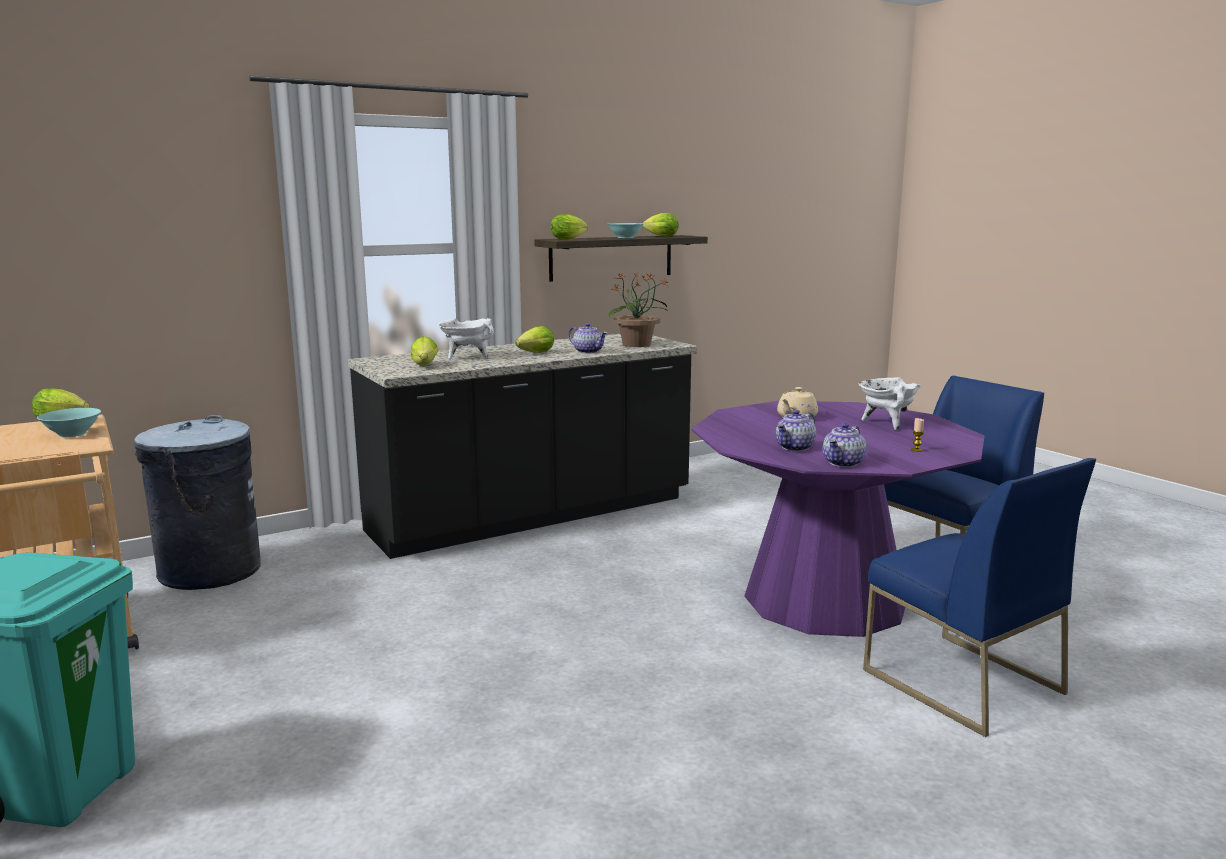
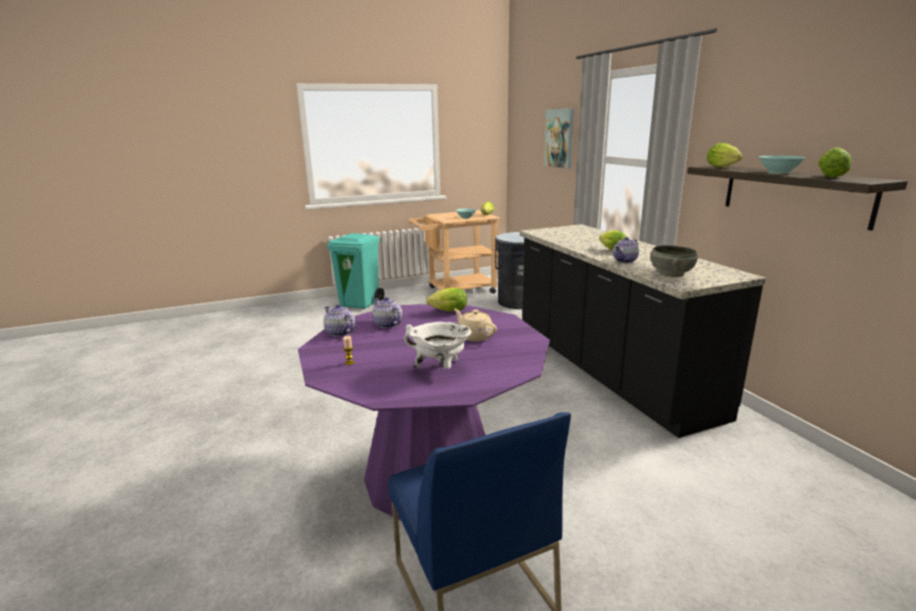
camera: 100 degrees right, 5 degrees up
(173, 223) = (559, 138): none -> picture
(425, 366) = (557, 234): lettuce -> lettuce (446, 311)
(466, 357) = (590, 239): white cooking pot -> none
(637, 345) = (670, 273): potted plant -> grey bowl
(960, 681) = (278, 508): blue chair -> none

